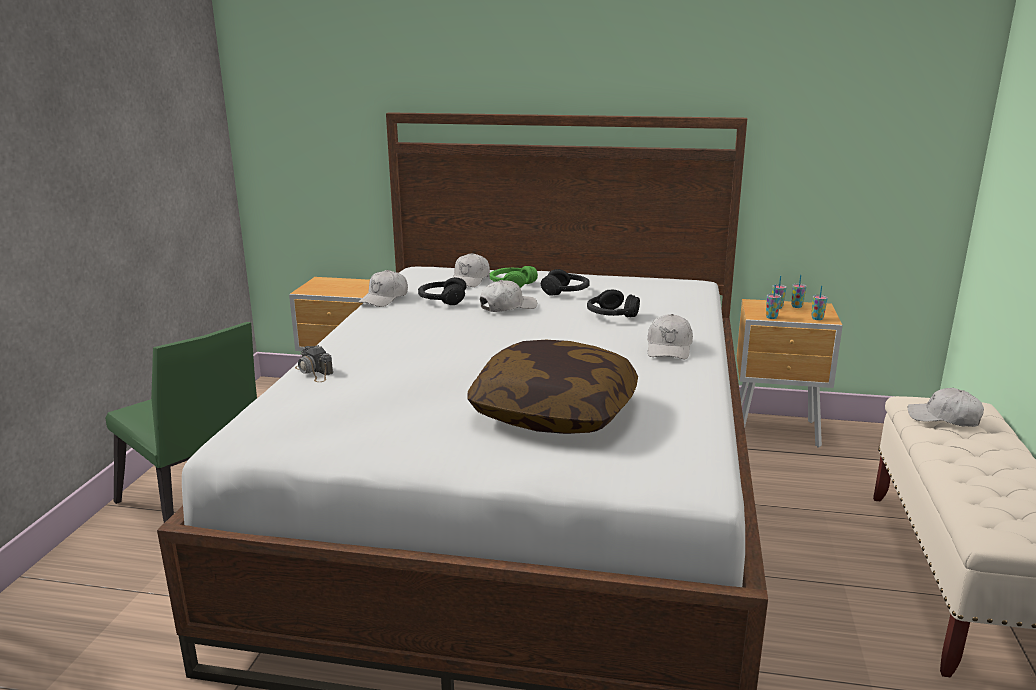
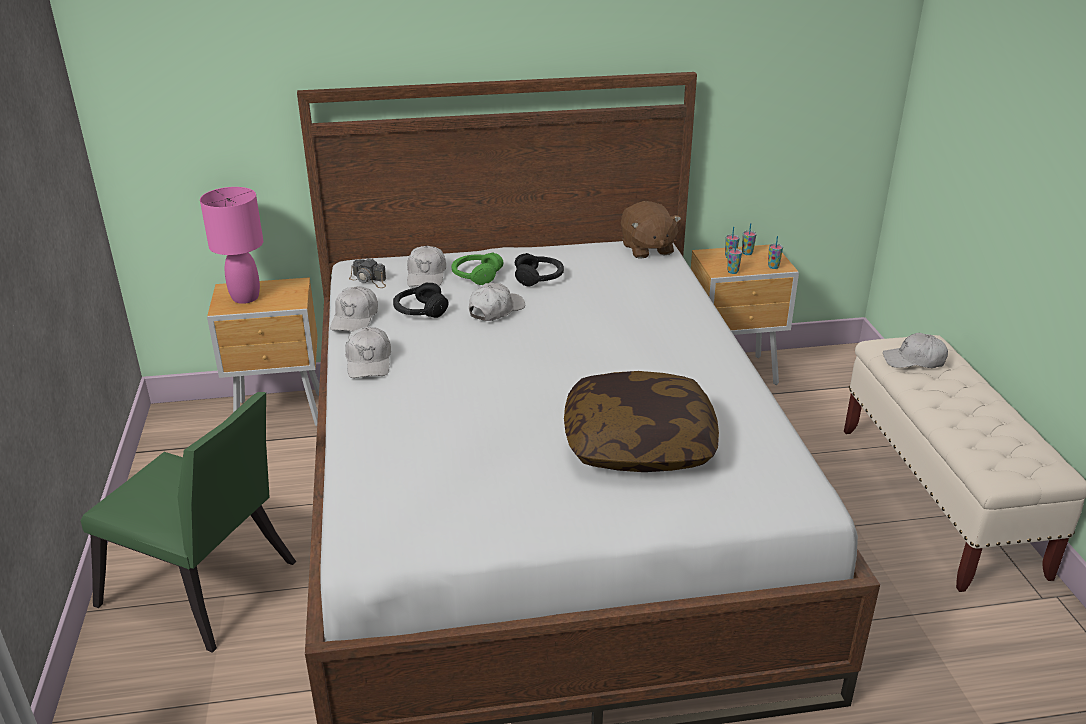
camera: 20 degrees left, 10 degrees up
(314, 372) = (366, 439): camera -> camera (369, 280)
(328, 286) = (245, 297): none -> pink table lamp
(611, 315) = (606, 305): black headphones -> none
(669, 348) = (688, 341): white cap -> white cap (369, 362)
(684, 284) = (647, 249): none -> brown plush toy

